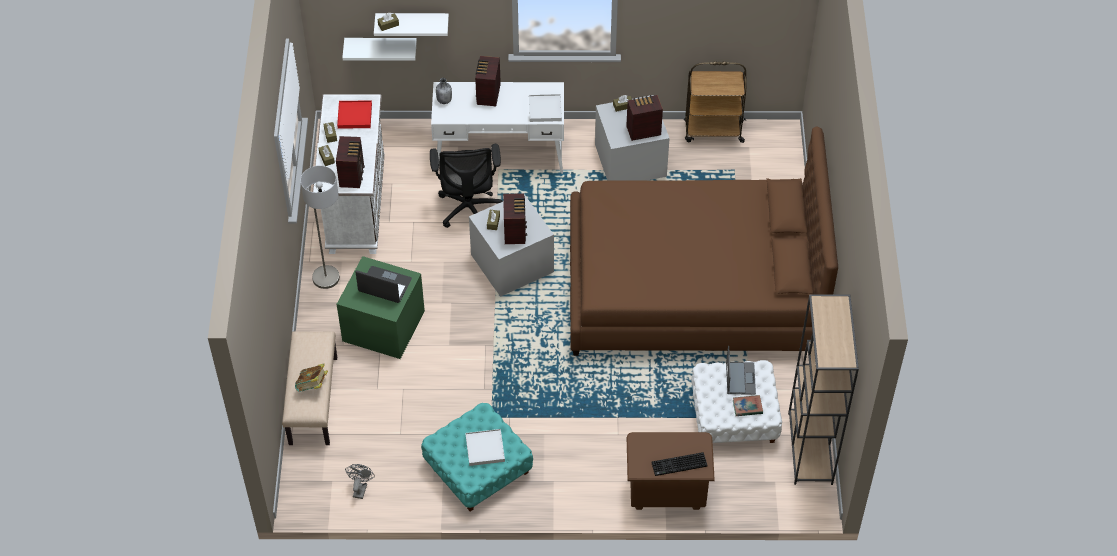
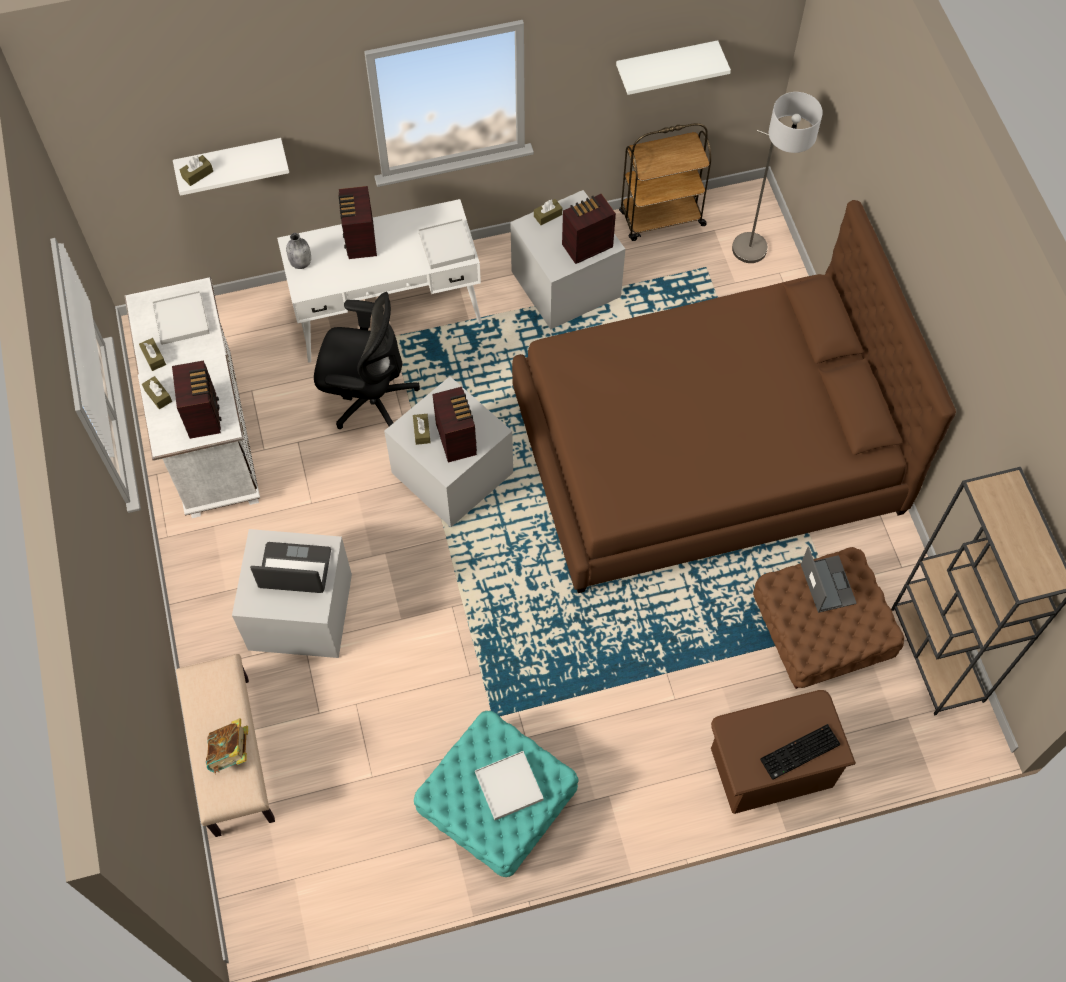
camera: 15 degrees left, 10 degrees up
(332, 282) = (208, 561): grey floor lamp -> grey floor lamp (759, 253)
(354, 116) = (181, 319): red tray -> white tray
(360, 488) = (339, 879): grey fan -> none
(381, 46) = (190, 203): white shelf -> white shelf (665, 63)
(385, 325) = (302, 610): green storage box -> grey storage box
(468, 205) = (366, 399): black office chair -> black office chair turned 60 degrees counterclockwise
(734, 415) = (821, 629): white ottoman -> brown ottoman
(747, 407) = (851, 626): book -> none

